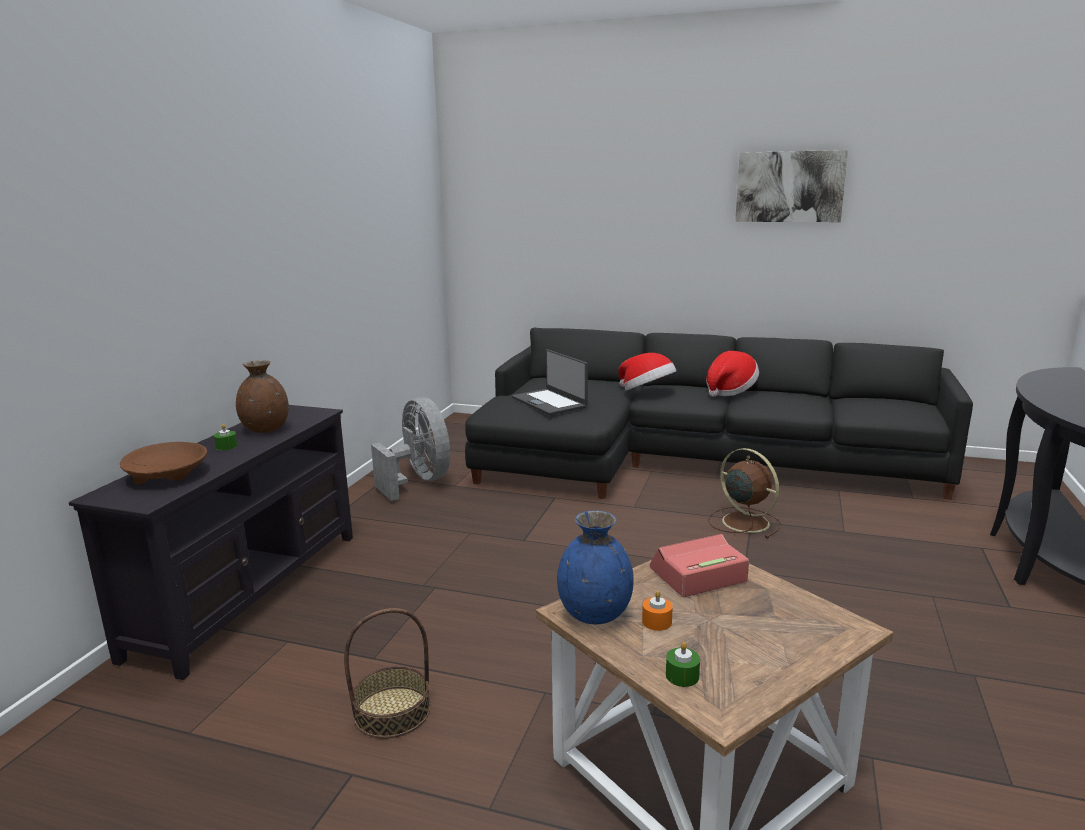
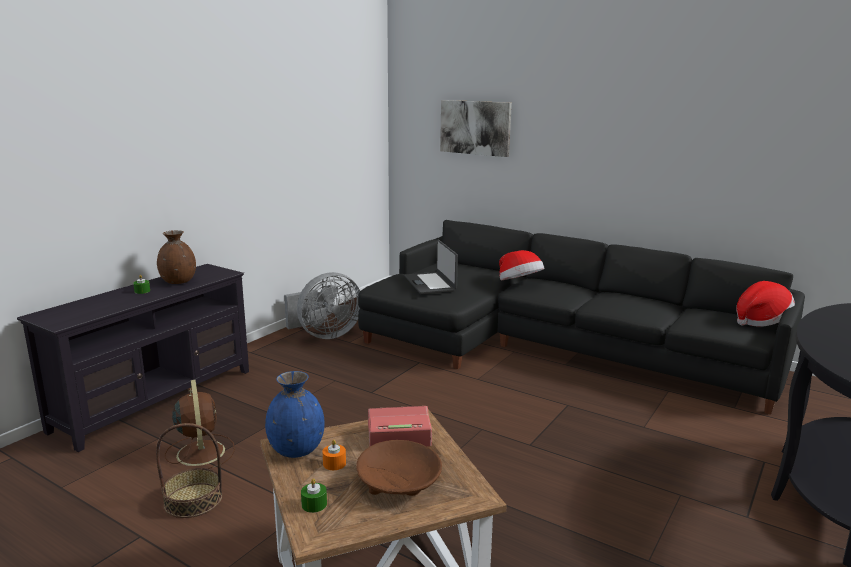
camera: 15 degrees right, 0 degrees up
(168, 475) = (88, 307): brown bowl -> brown bowl (399, 483)
(419, 481) = (325, 335): grey fan -> grey fan turned 75 degrees clockwise
(729, 391) = (591, 290): hat -> hat (760, 321)
(743, 521) = (560, 405): brown fan -> brown fan (200, 452)
(789, 186) = (665, 113): picture -> picture (475, 127)

